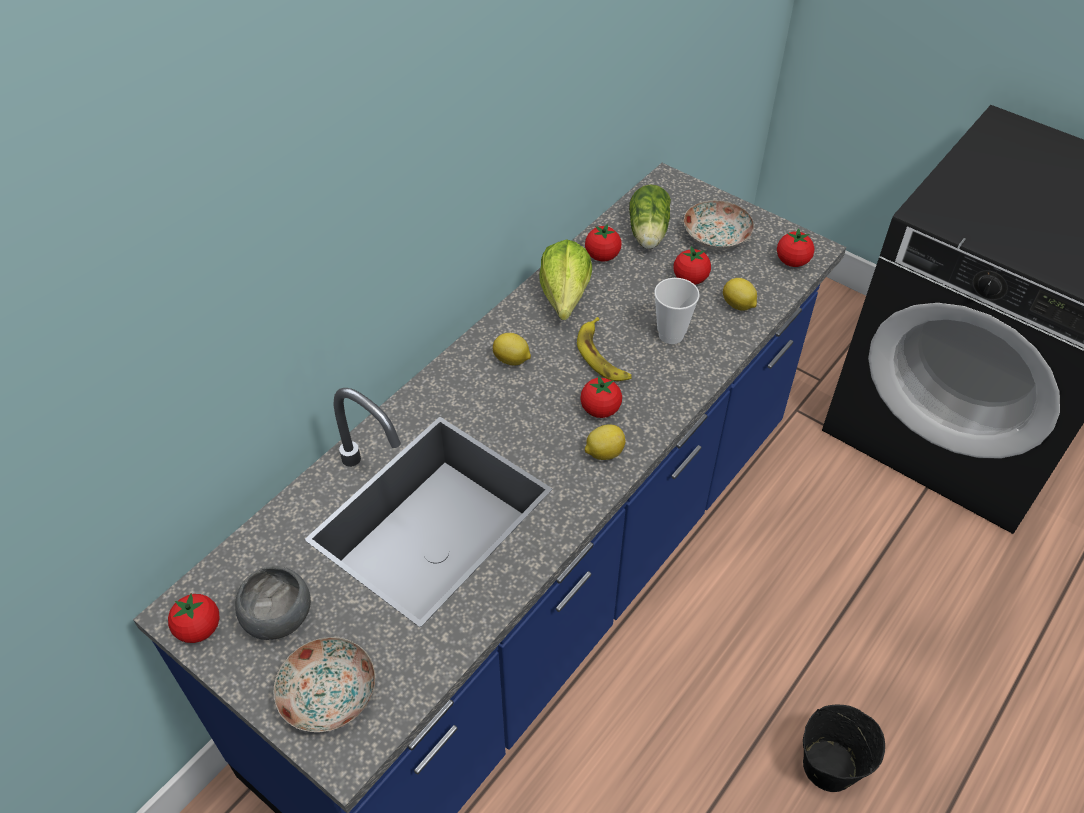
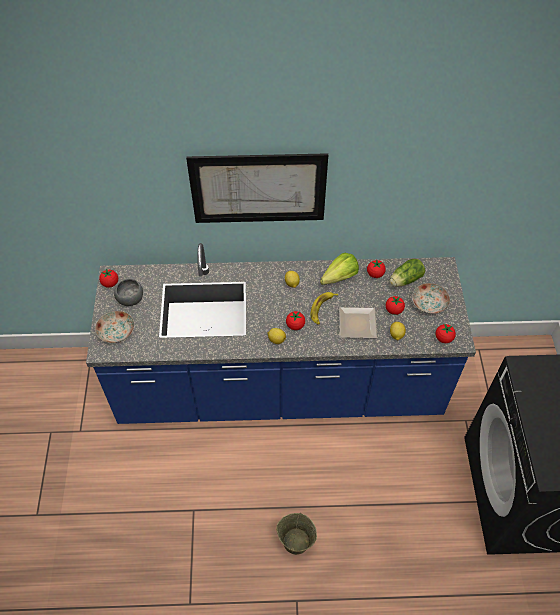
camera: 50 degrees right, 5 degrees up
(387, 195) = (258, 188): none -> picture
(671, 335) = (356, 323): cup -> plate
(828, 766) = (295, 541): black bucket -> beige bucket

